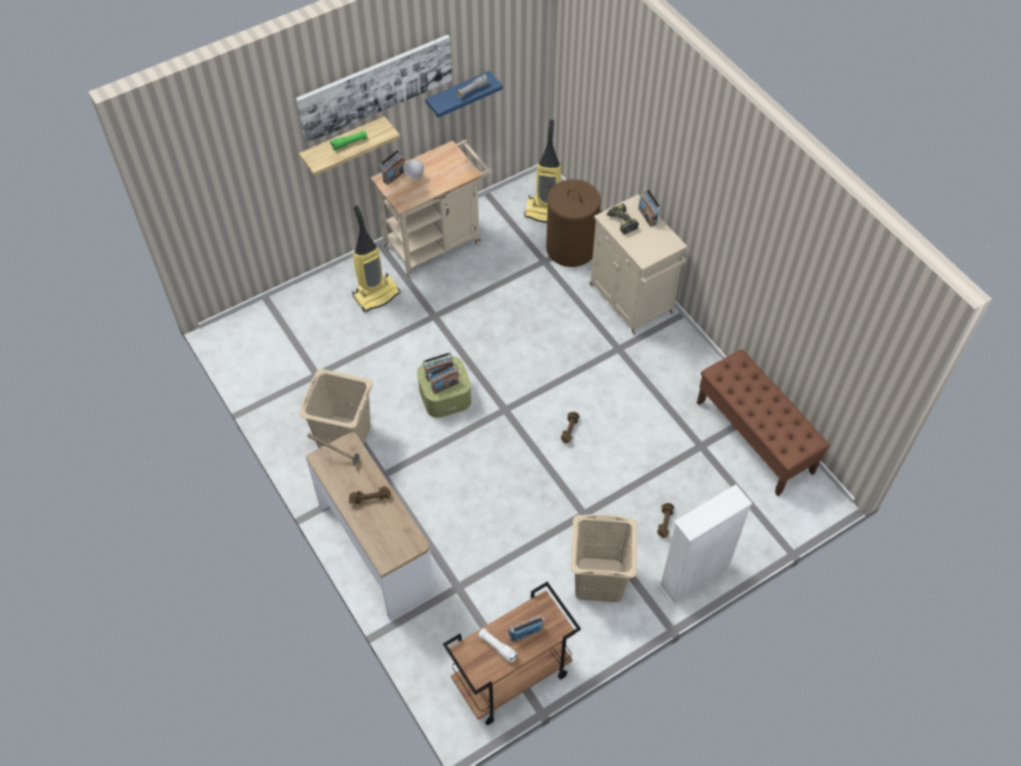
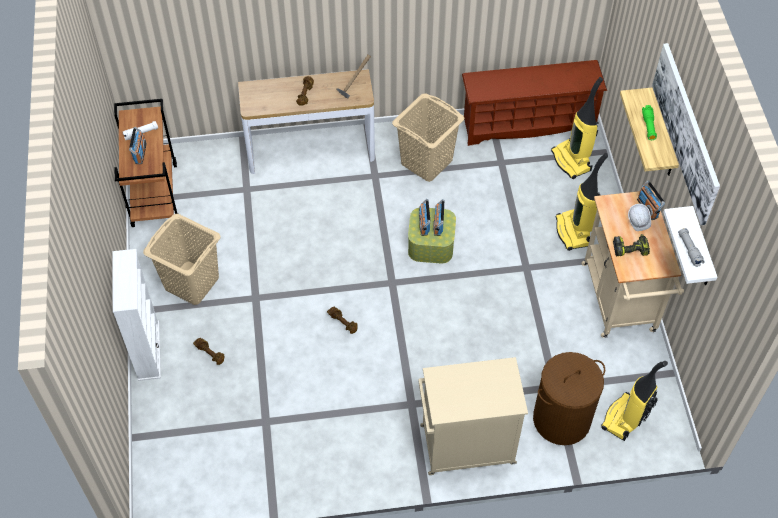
camera: 115 degrees right, 0 degrees up
(254, 369) = (528, 123): none -> brown shoe rack
(290, 320) = (572, 161): none -> vacuum cleaner
(457, 95) = (701, 250): blue shelf -> white shelf
(621, 222) = (494, 378): power drill -> power drill (630, 248)
(647, 216) = (491, 406): radio -> none
(755, 437) = (247, 473): brown bench -> none

